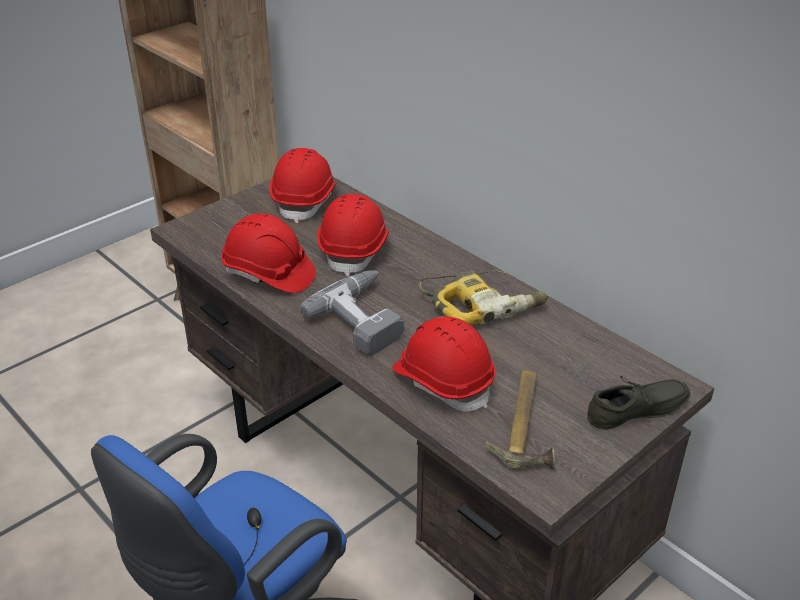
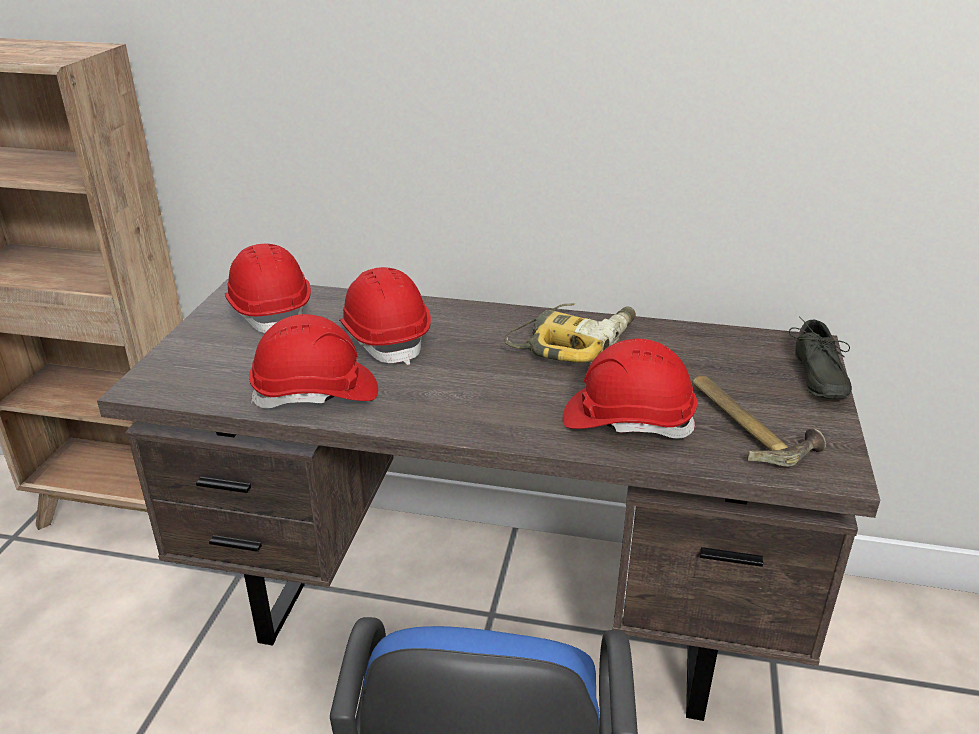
camera: 35 degrees left, 5 degrees down
(366, 318) = (478, 395): power drill -> none
(638, 413) = (815, 377): grey shoe -> grey shoe turned 150 degrees clockwise

